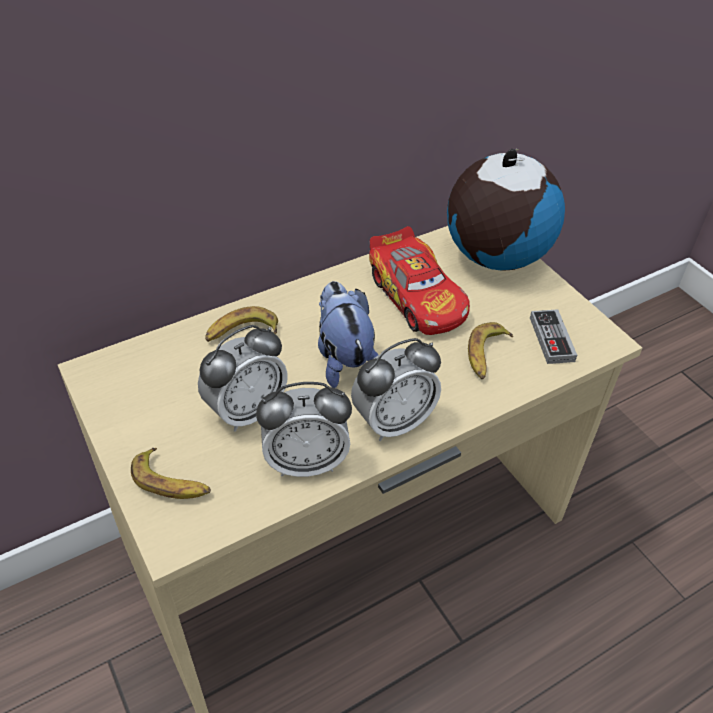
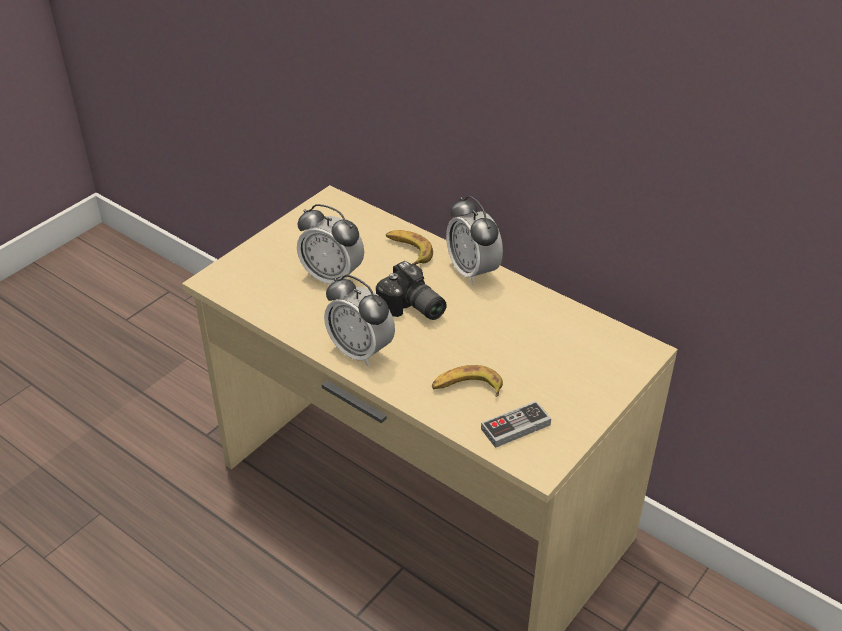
camera: 70 degrees right, 5 degrees down
(171, 482) = (256, 265): banana -> none
(306, 462) = (300, 318): alarm clock -> alarm clock (473, 271)
(344, 359) = (412, 309): plush toy -> camera
(417, 296) = (514, 330): toy car -> none
(494, 257) = (608, 368): globe -> none

